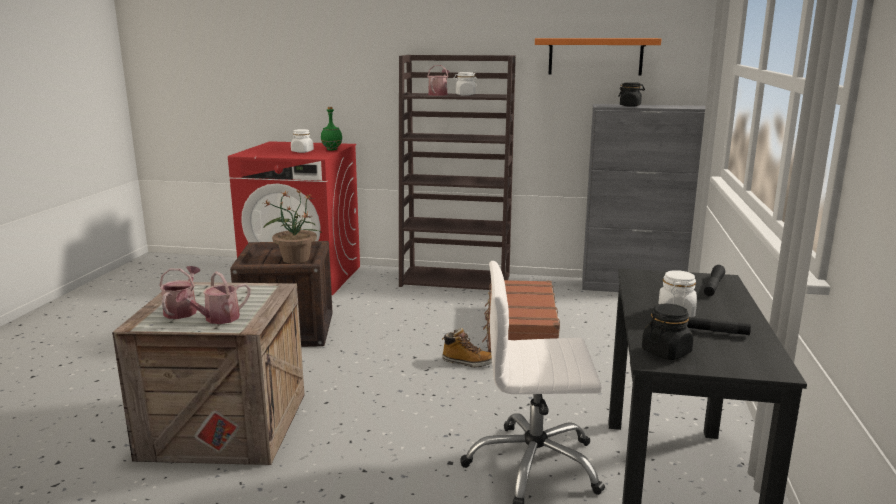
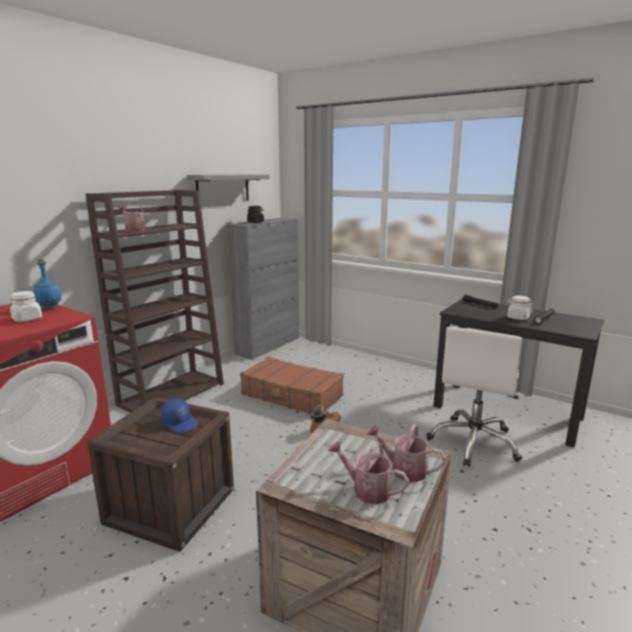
camera: 65 degrees left, 0 degrees up
(217, 319) = (404, 469): watering can -> watering can turned 135 degrees clockwise
(295, 259) = (180, 423): potted plant -> blue cap
(332, 150) = (50, 308): green bottle -> blue bottle
(465, 95) = (156, 227): white jar -> none
(595, 56) = (223, 188): orange shelf -> grey shelf
(666, 352) = (572, 330): black jar -> none

